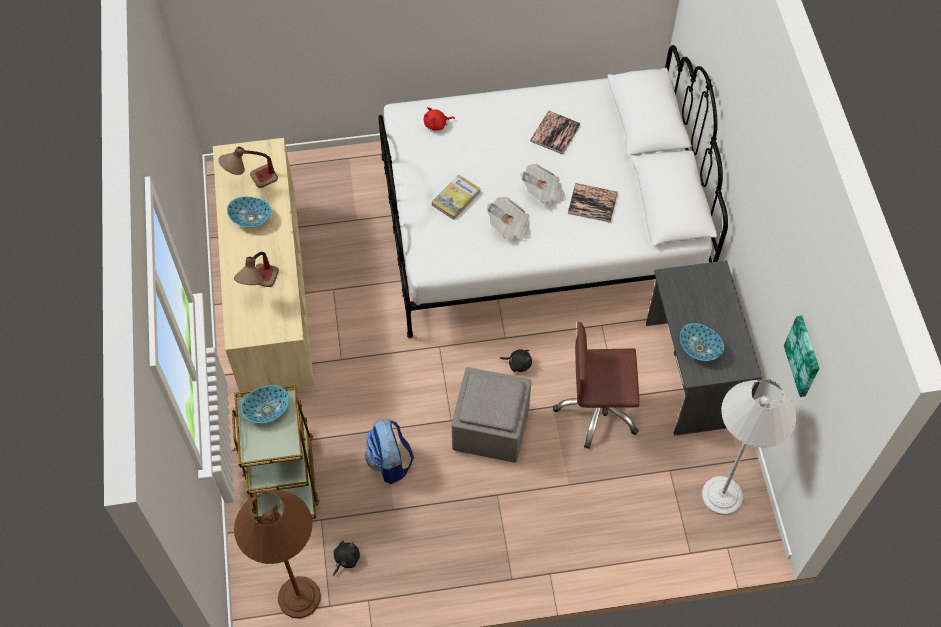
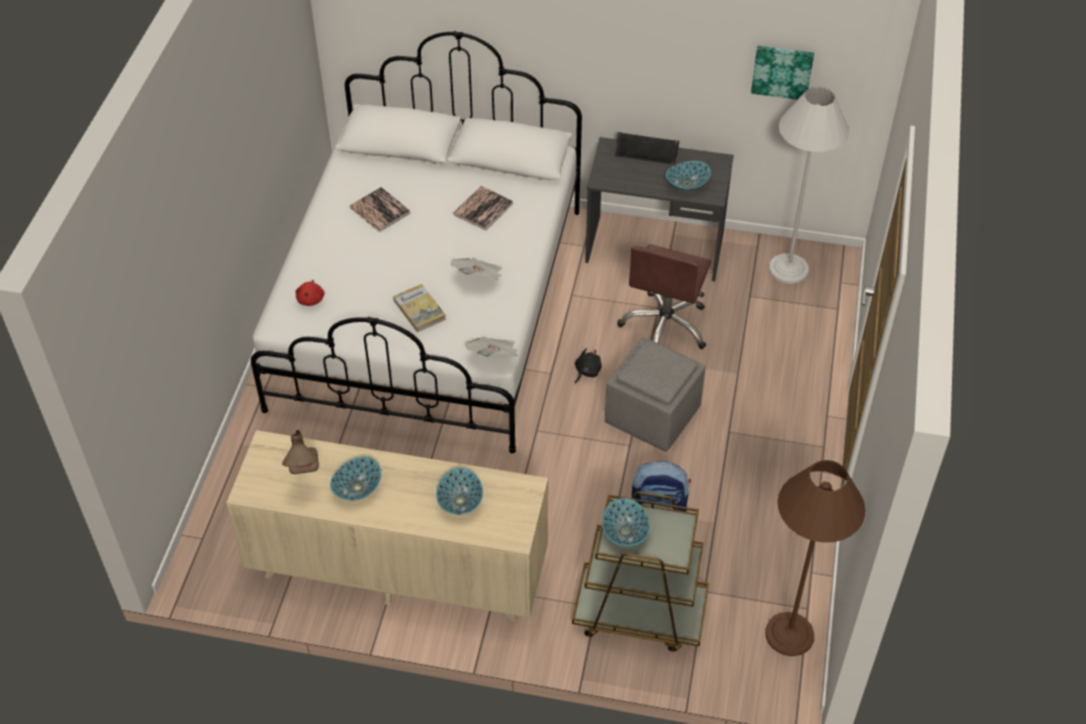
camera: 70 degrees left, 10 degrees down
(260, 288) = (460, 501): table lamp -> bowl
(346, 559) = (758, 580): black plush toy -> none
(543, 192) = (450, 240): newspaper -> newspaper (494, 356)
(727, 303) = (647, 151): none -> black speaker

